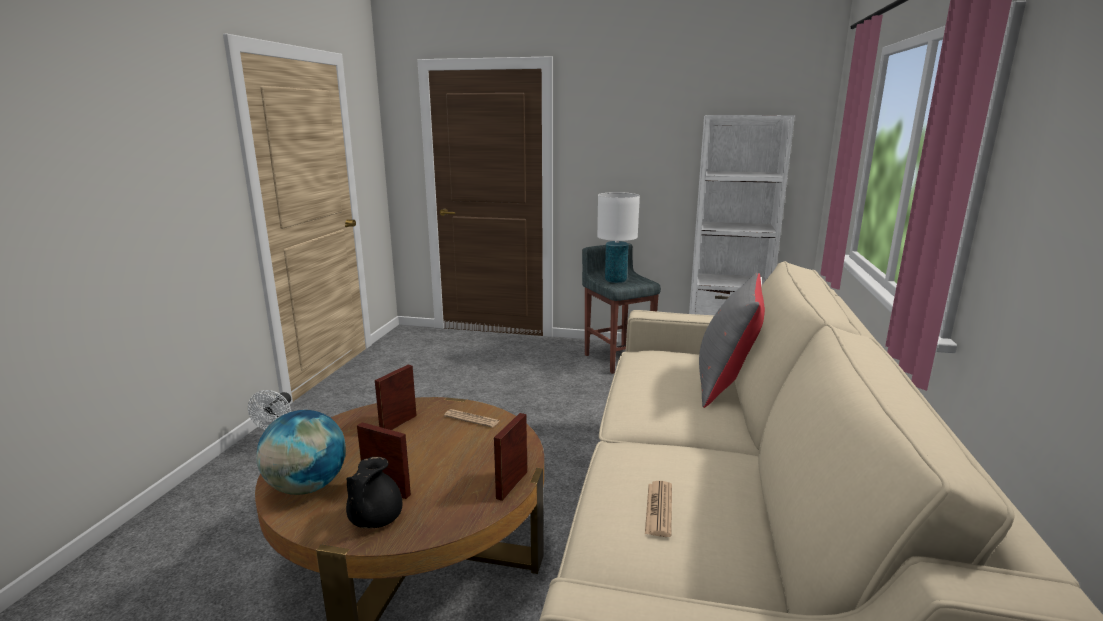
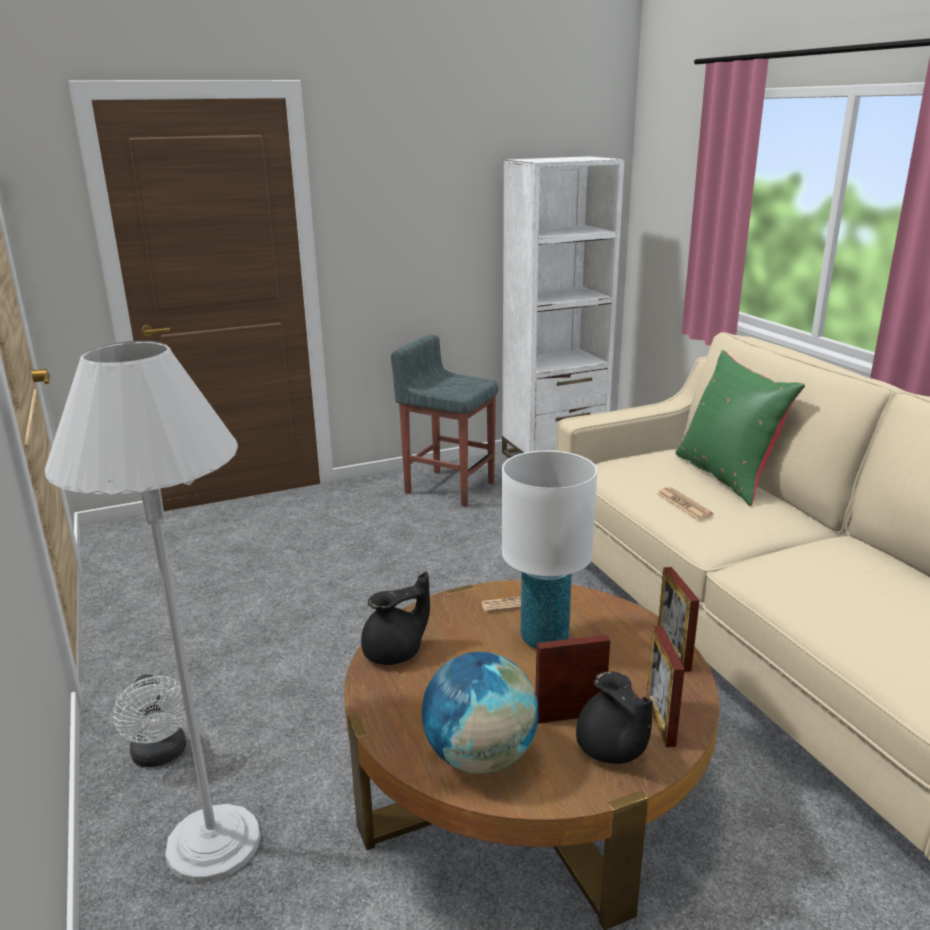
camera: 35 degrees left, 5 degrees up
(242, 494) = (213, 843): none -> white floor lamp
(365, 418) = (395, 652): none -> black teapot
(398, 424) = (449, 642): picture frame -> picture frame (660, 722)
(615, 280) = (447, 387): white table lamp -> white table lamp (544, 639)
(659, 509) = (877, 609): newspaper -> newspaper (684, 504)
(726, 384) = (727, 476): grey pillow -> green pillow

